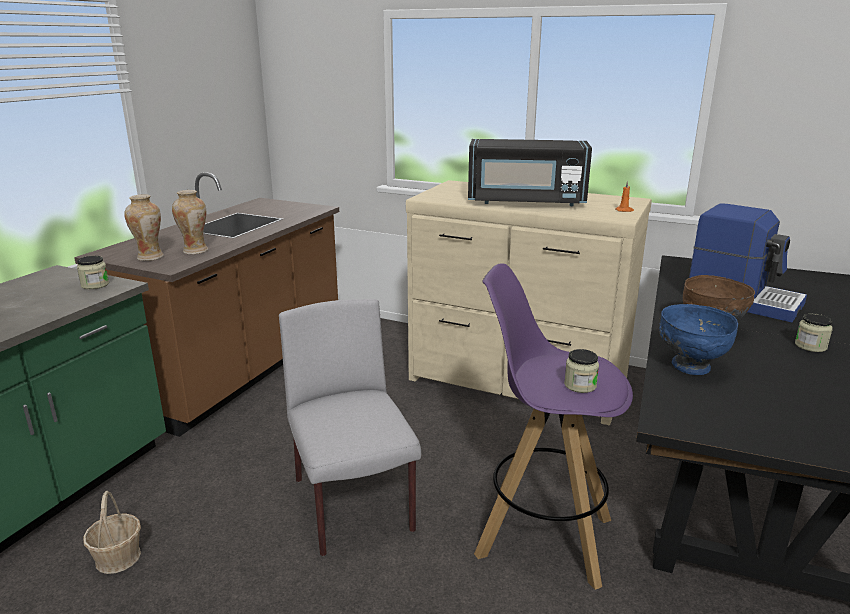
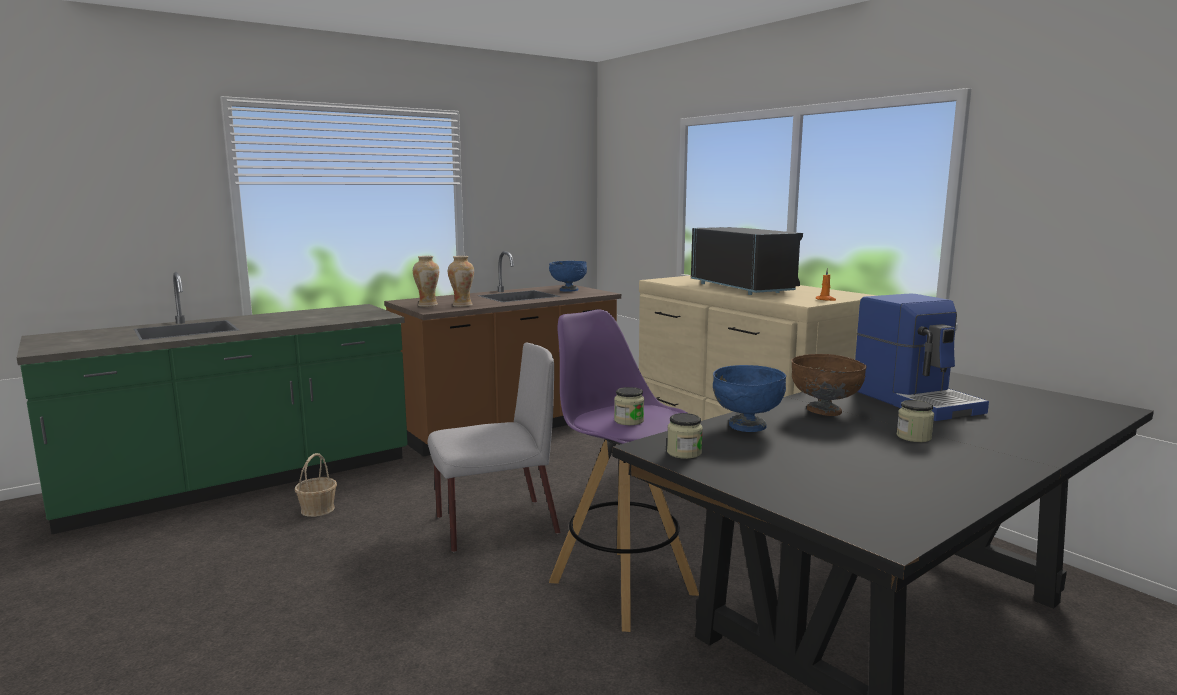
camera: 30 degrees right, 10 degrees down
(95, 285) = (372, 314): jar -> jar (684, 453)
(276, 208) = (568, 290): none -> blue bowl
(353, 506) = (494, 525): grey chair -> grey chair turned 60 degrees clockwise
(525, 201) = (743, 288): black microwave -> black microwave turned 150 degrees counterclockwise

